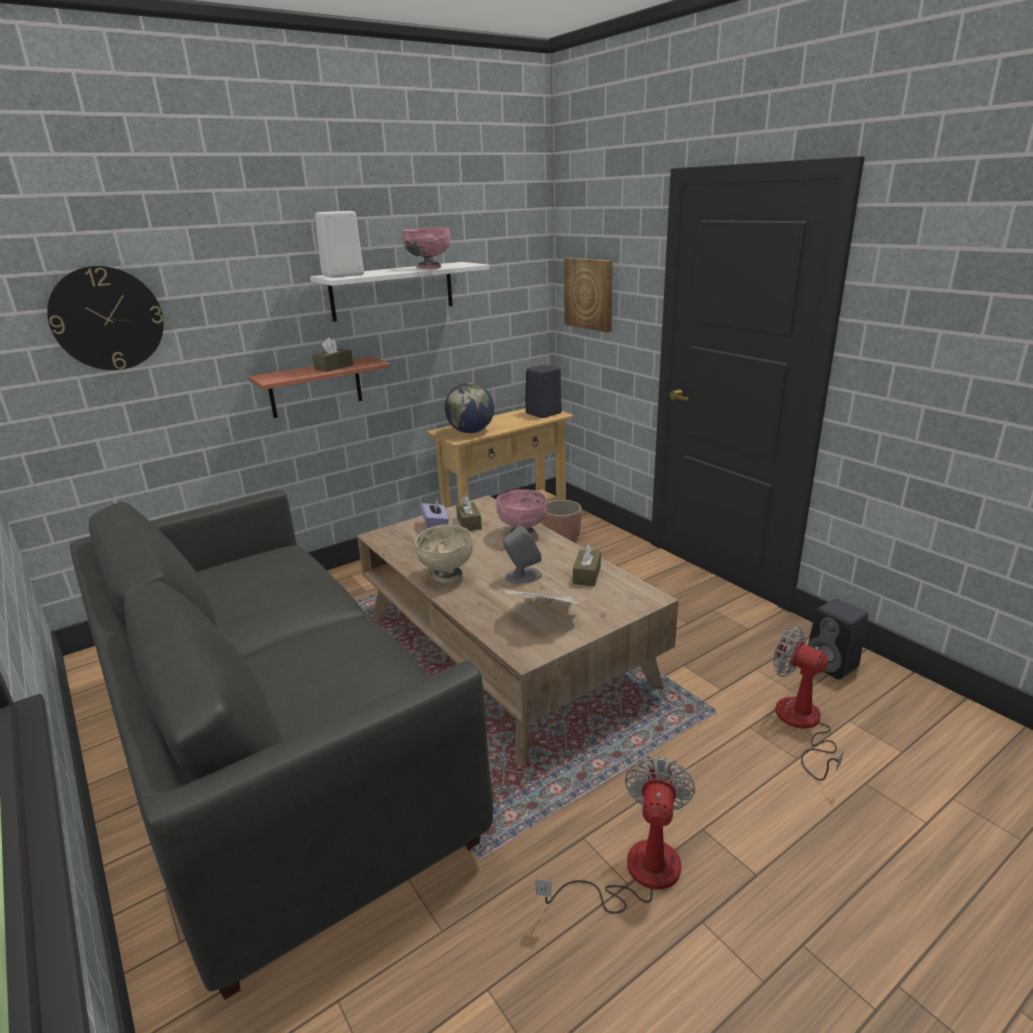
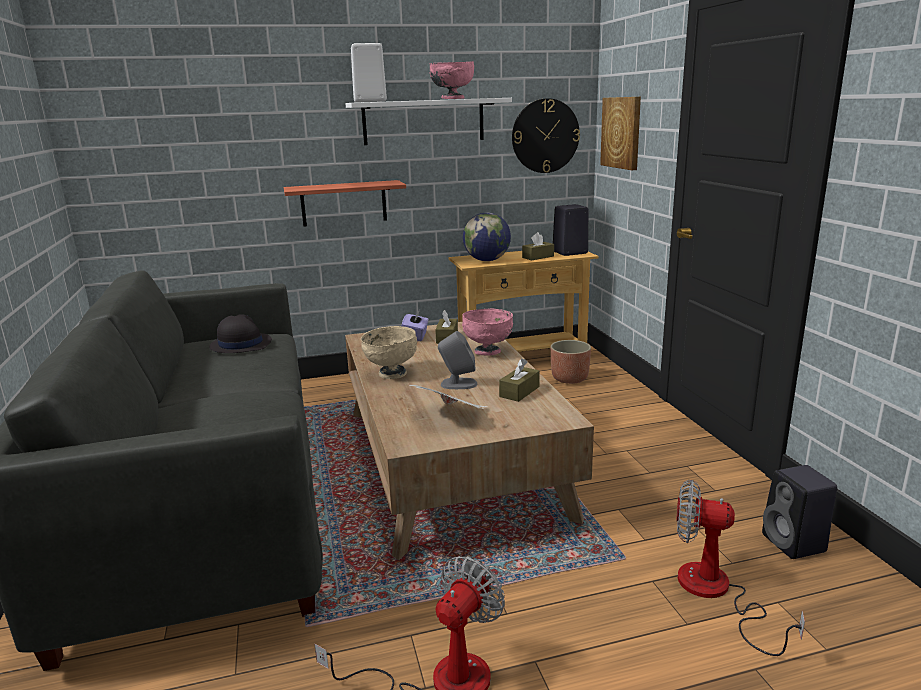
camera: 20 degrees right, 5 degrees down
(107, 319) = (172, 127): wall clock -> wall clock (545, 136)
(262, 569) = (240, 344): none -> black hat
(334, 367) = (356, 184): brown tissue box -> brown tissue box (538, 257)
(802, 725) = (716, 593): fan -> fan turned 45 degrees counterclockwise

